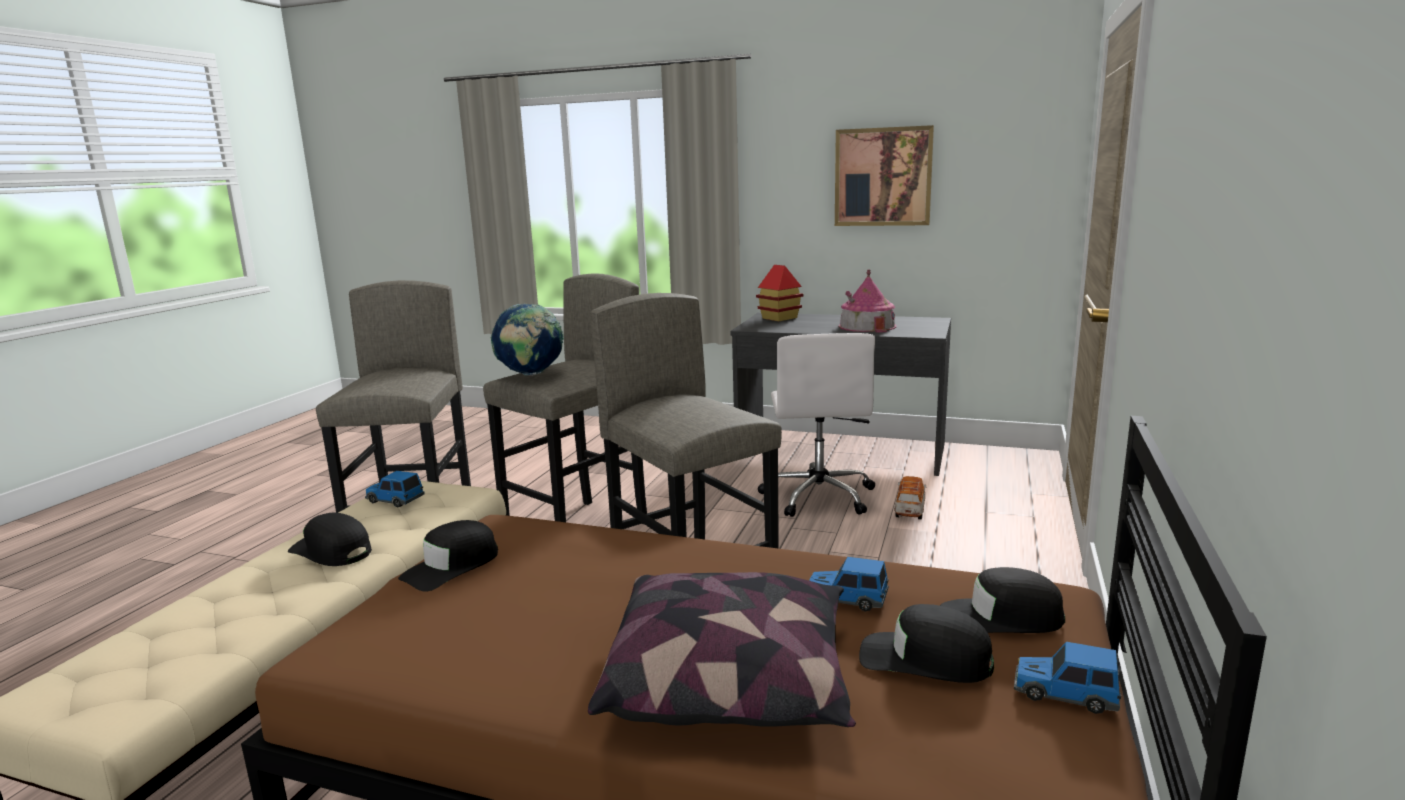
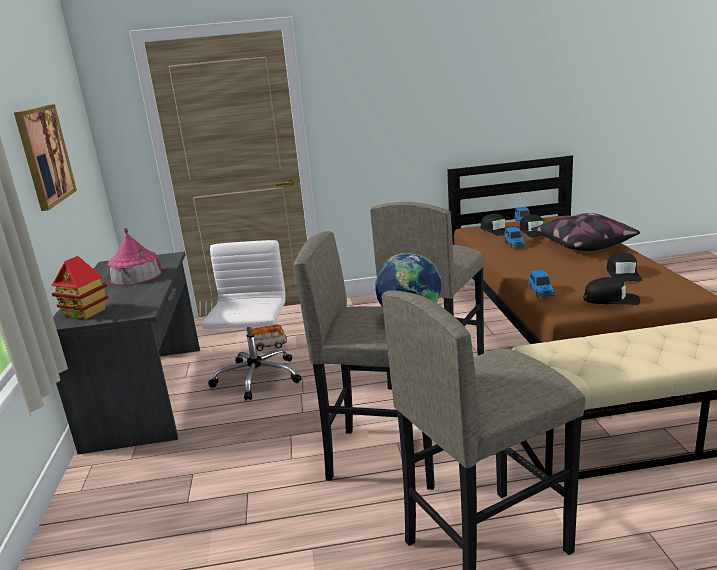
camera: 115 degrees left, 5 degrees up
(331, 551) = (652, 347): black cap -> black cap (623, 274)
(394, 500) = (581, 366): toy car -> toy car (541, 292)
(819, 496) = (256, 378): white office chair -> white office chair turned 60 degrees counterclockwise

